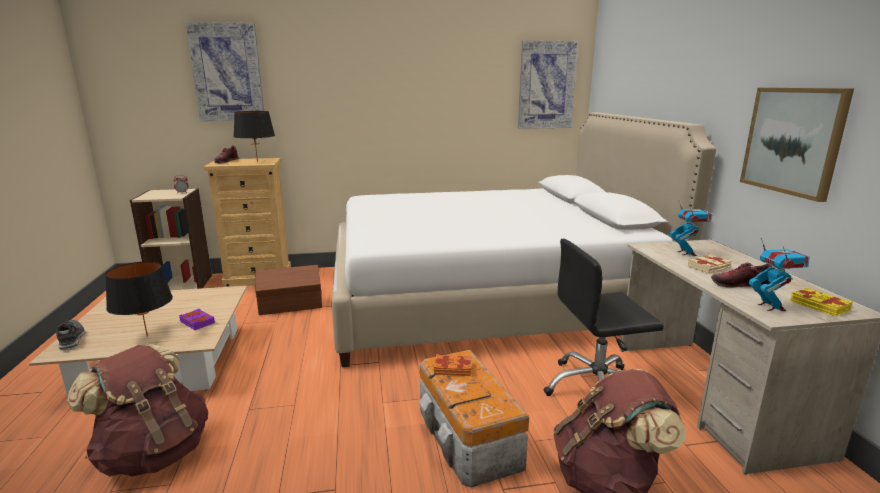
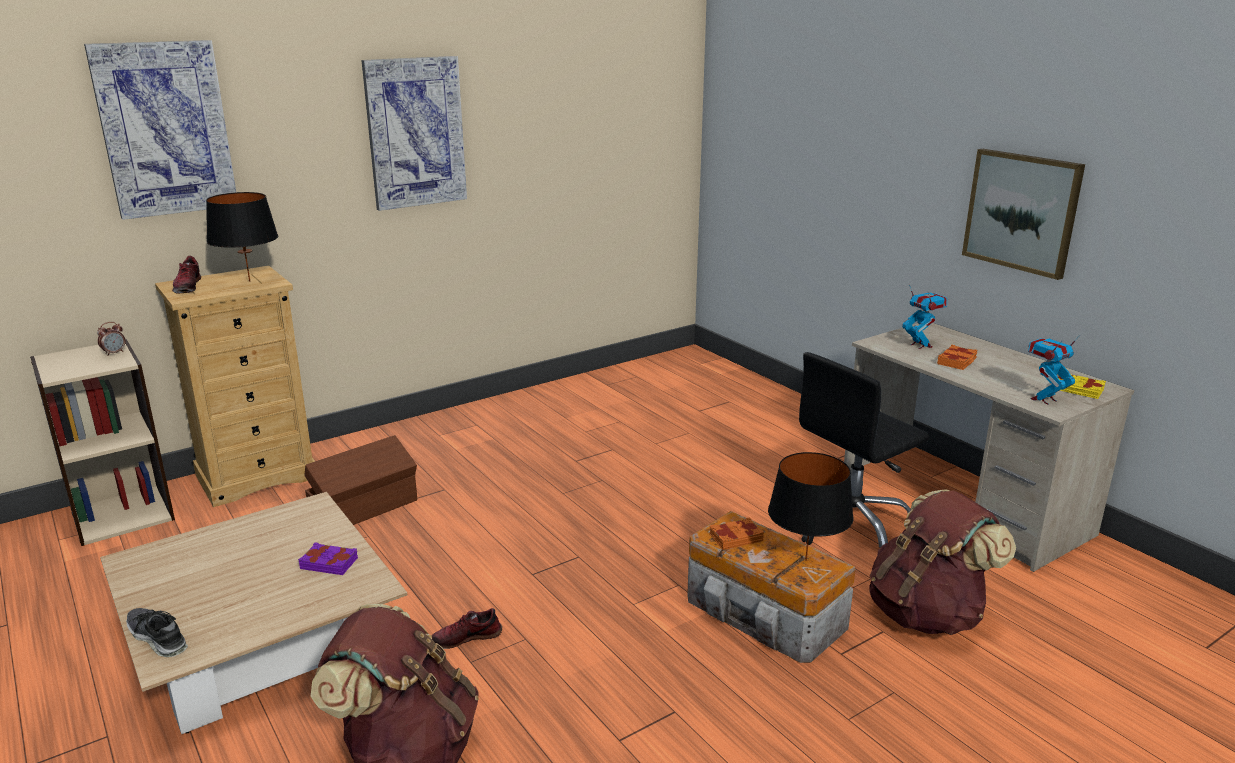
camera: 25 degrees left, 5 degrees up
(147, 336) = (278, 602): black table lamp -> black table lamp (805, 560)
(487, 300) = (639, 438): white bed -> none
(546, 85) = (649, 109): picture -> picture (415, 132)
(709, 268) = (957, 361): beige book -> orange book
(740, 284) = (1000, 378): shoe -> shoe (467, 637)
(770, 307) = (1043, 399): toy robot -> toy robot turned 90 degrees counterclockwise

